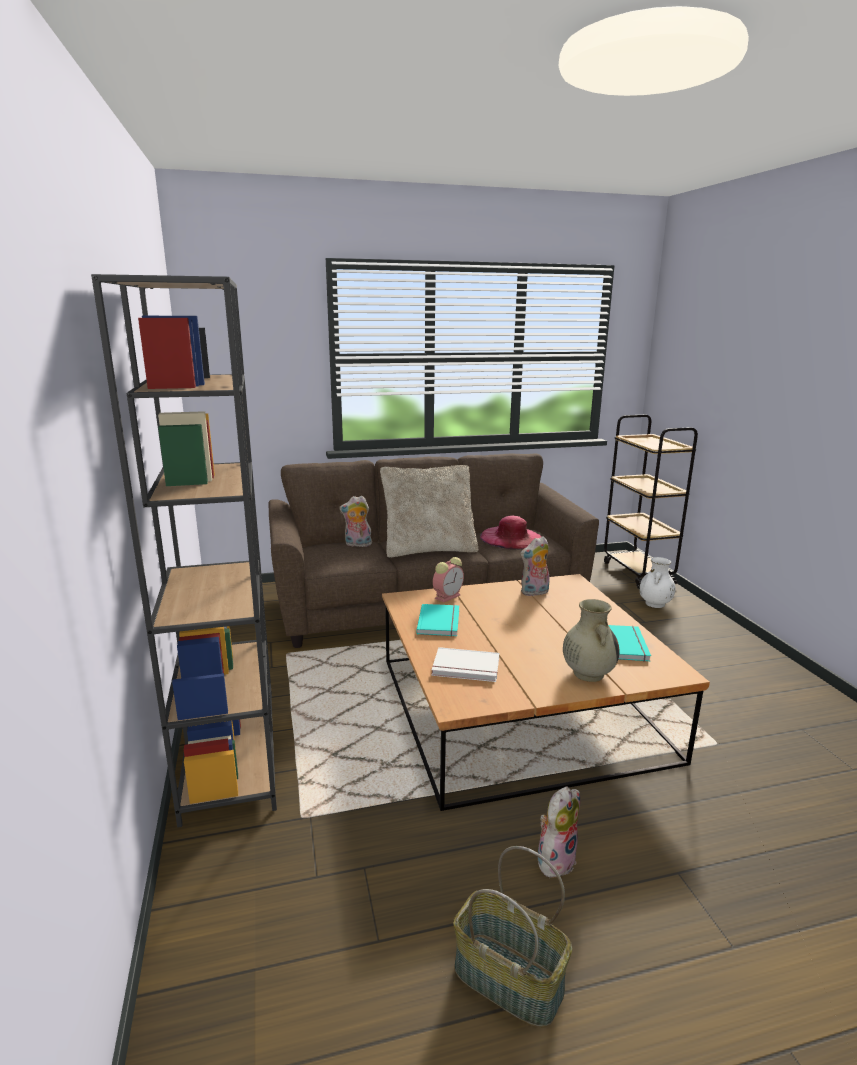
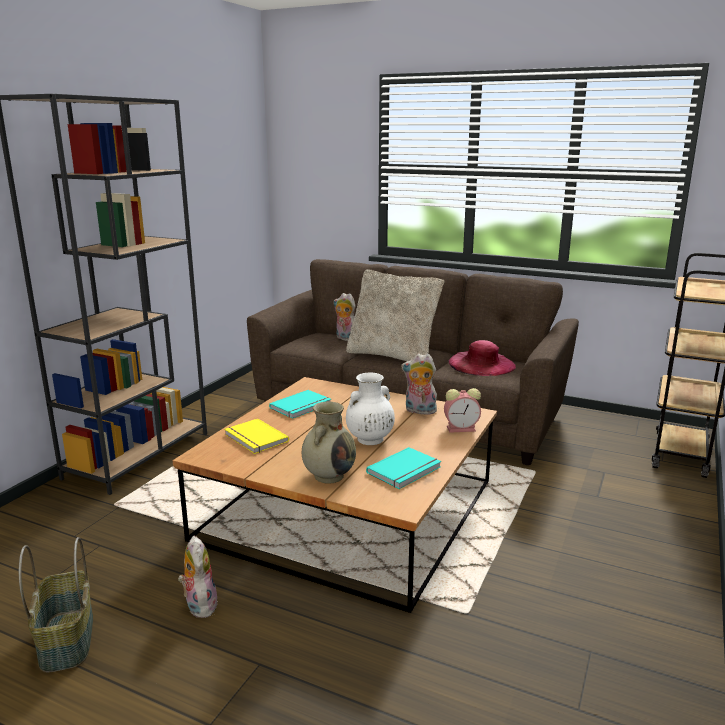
camera: 40 degrees right, 0 degrees up
(448, 596) = (345, 392): alarm clock -> alarm clock (462, 428)
(466, 668) = (254, 439): white book -> yellow book
(555, 859) = (199, 604): plush toy -> plush toy turned 105 degrees counterclockwise
(655, 604) = (643, 486): white vase -> white vase (369, 439)

